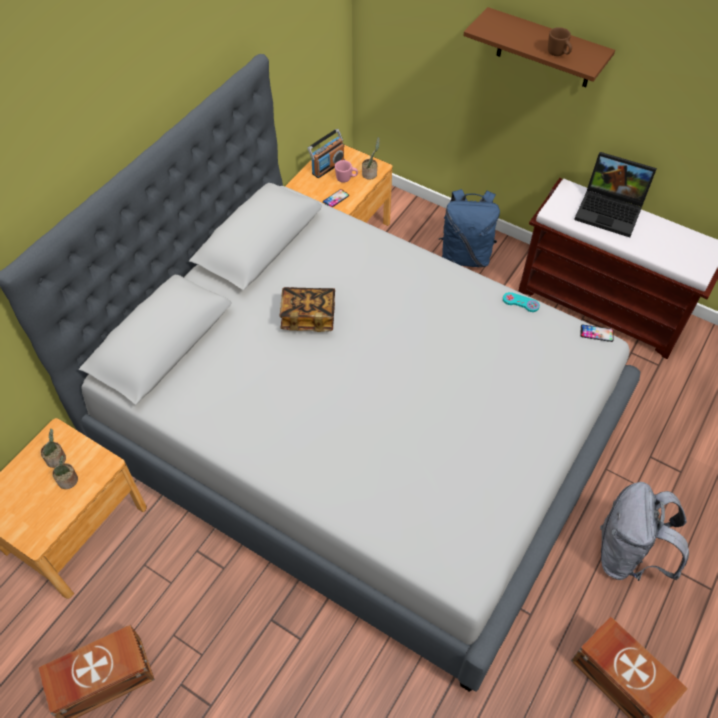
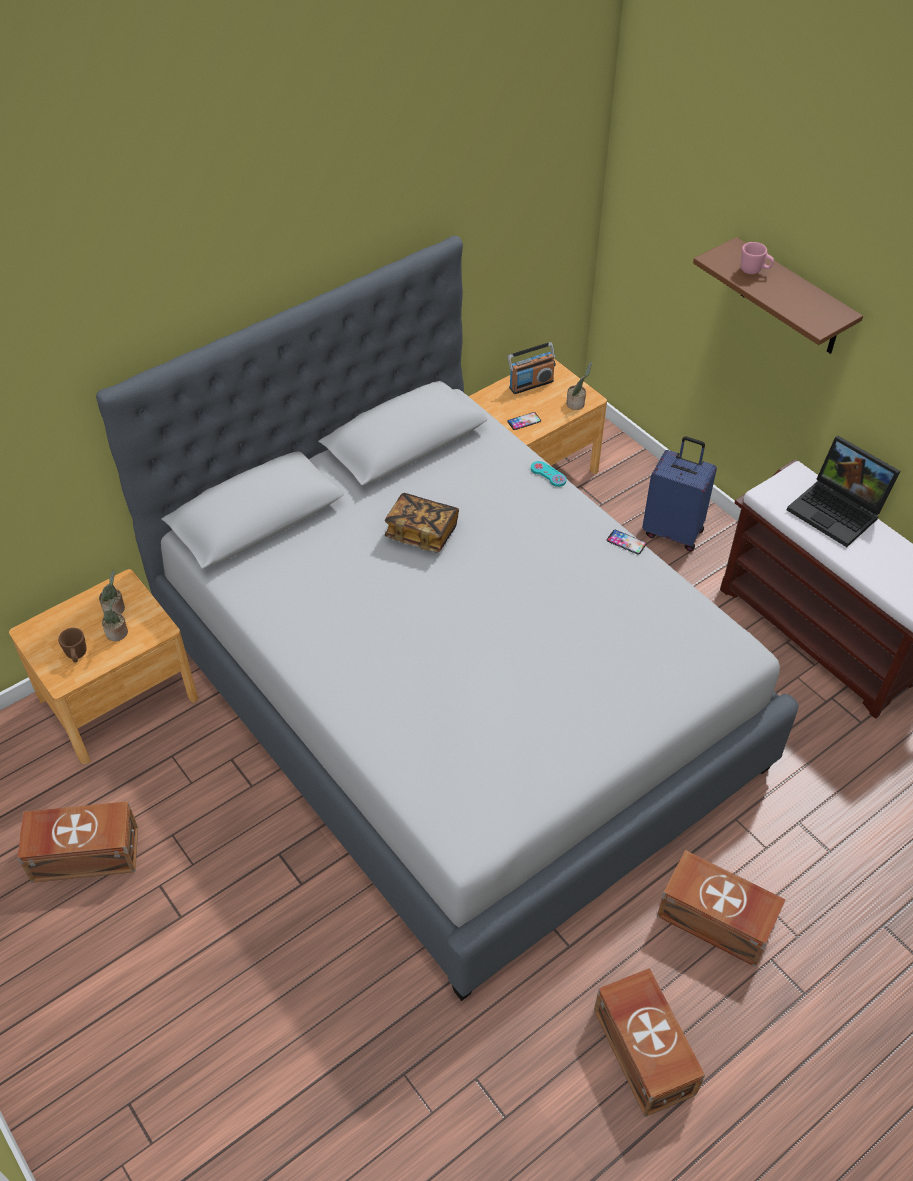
camera: 20 degrees right, 5 degrees down
(346, 179) = (546, 402): pink mug -> pink mug (754, 271)
(465, 256) = (673, 531): blue backpack -> blue suitcase
(520, 303) = (668, 581): turquoise game controller -> turquoise game controller (548, 474)
(558, 54) = (791, 306): brown mug -> brown mug (77, 655)
(596, 333) = (743, 638): phone -> phone (626, 542)
(627, 555) = (716, 921): grey backpack -> brown storage box

